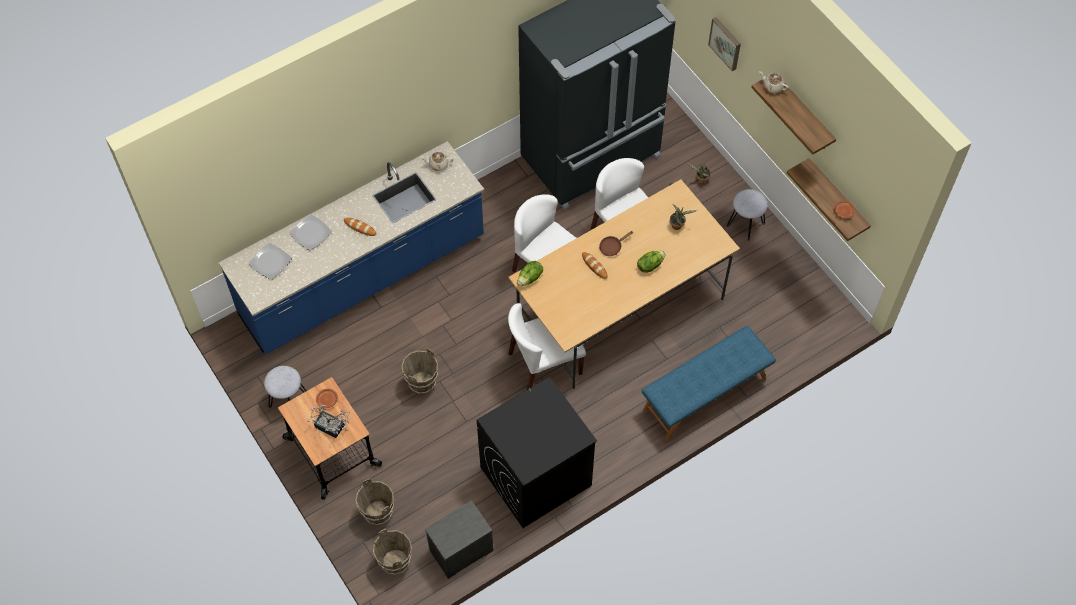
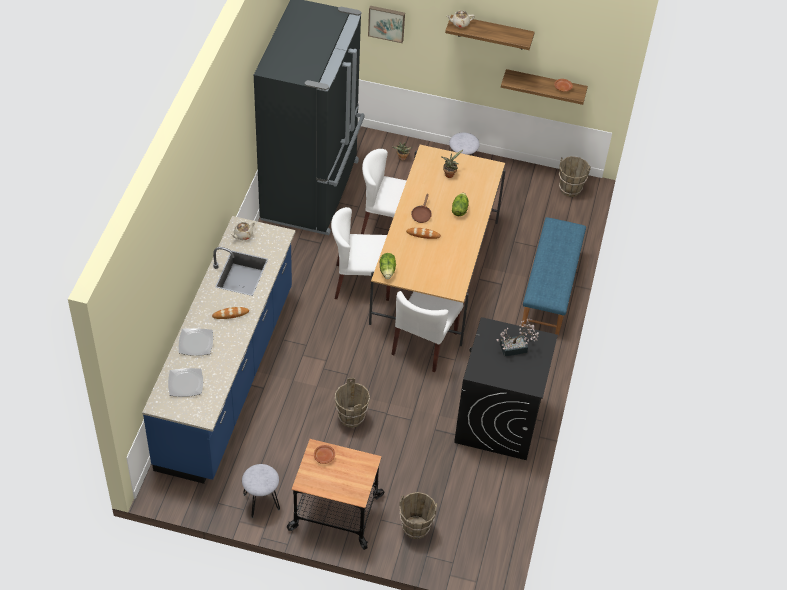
camera: 45 degrees left, 10 degrees down
(332, 428) = (349, 472): potted plant -> potted plant (516, 348)
(396, 562) = (464, 550): brown bucket -> brown bucket (570, 189)
(459, 550) = (500, 507): nightstand -> none

